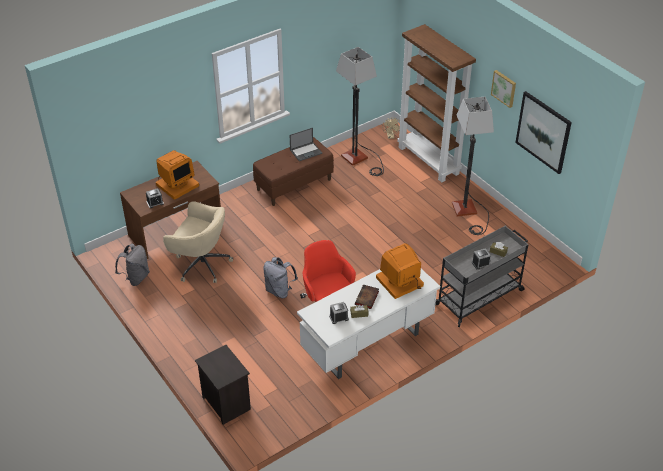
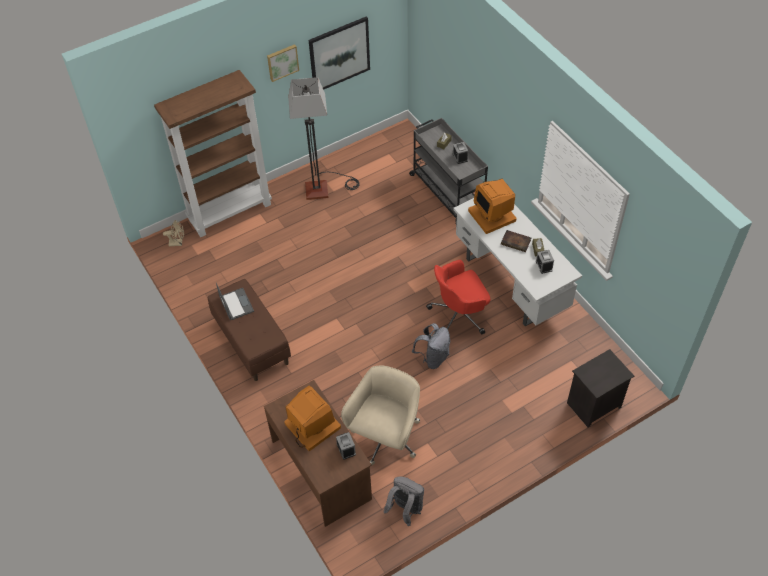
camera: 85 degrees left, 10 degrees up
(360, 160) = (217, 274): floor lamp -> none

